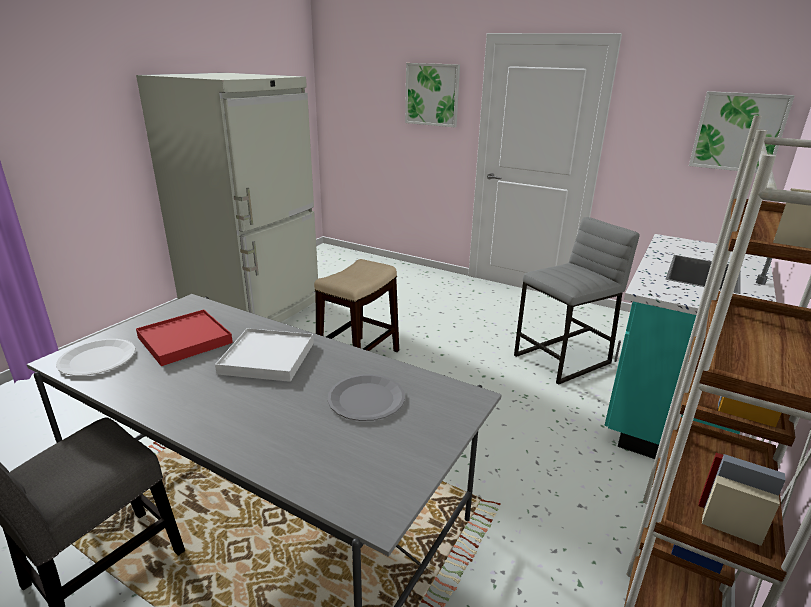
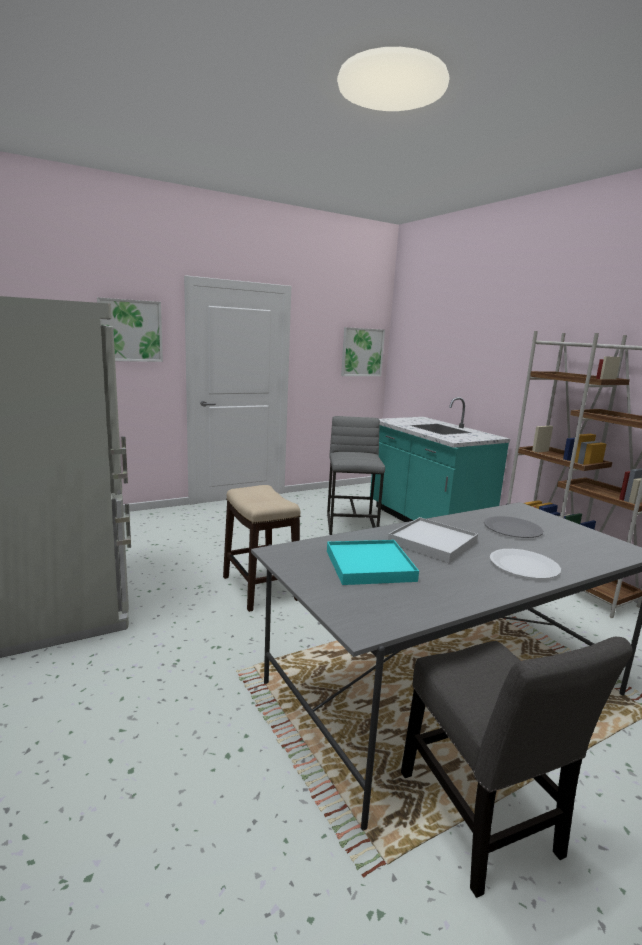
camera: 60 degrees left, 10 degrees down
(97, 359) = (377, 609): white plate -> white plate (524, 566)
(184, 340) = (370, 566): red tray -> turquoise tray

